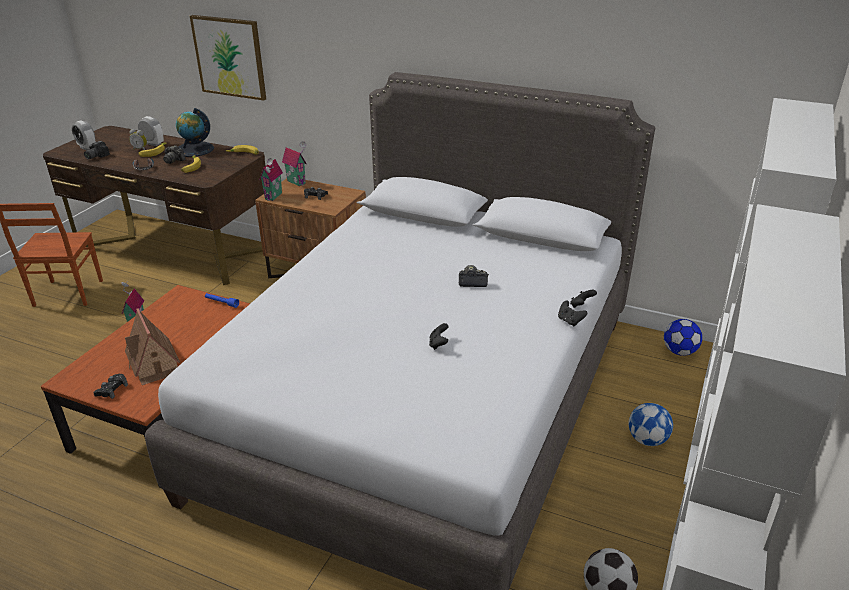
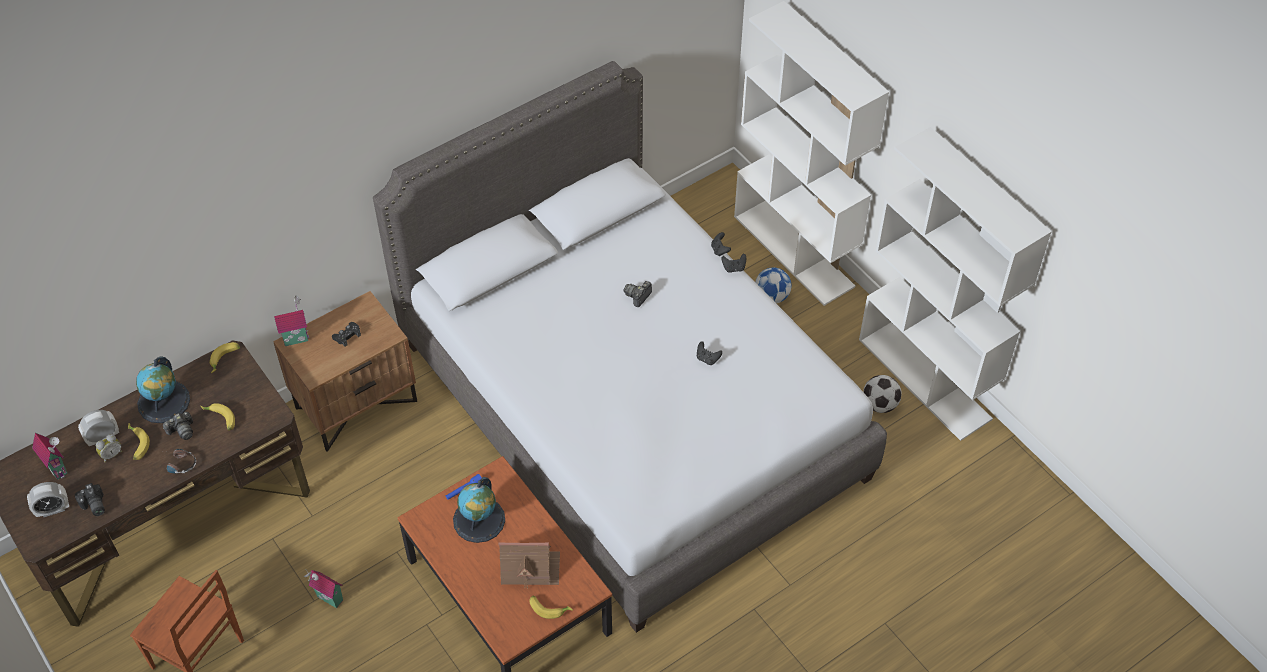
camera: 60 degrees left, 20 degrees up
(112, 389) = (549, 608): black game controller -> banana
(194, 320) = (479, 520): none -> globe
(229, 57) = (173, 278): picture -> none
(274, 196) = (317, 371): toy house -> toy house (58, 467)
(679, 351) = (694, 209): football -> none

